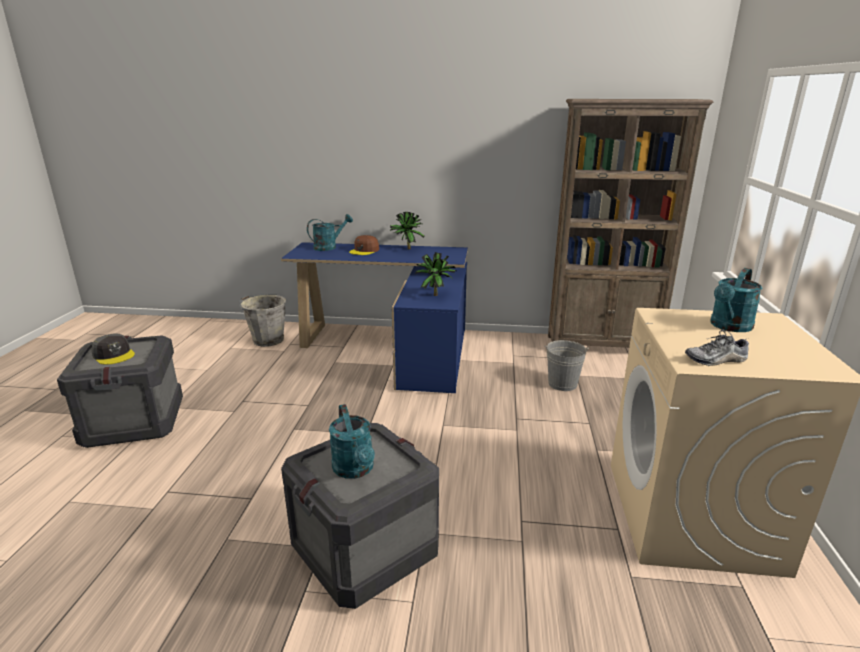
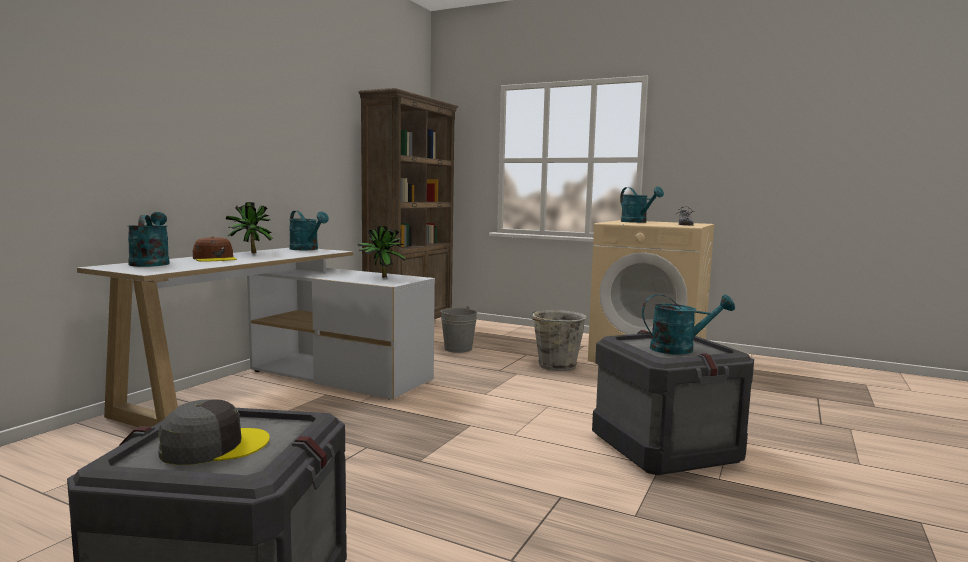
camera: 70 degrees left, 15 degrees down
(267, 340) = (81, 457): grey bucket -> grey bucket (556, 366)
(394, 348) = (280, 387): blue desk -> white desk
(452, 253) = (307, 249): none -> turquoise watering can

